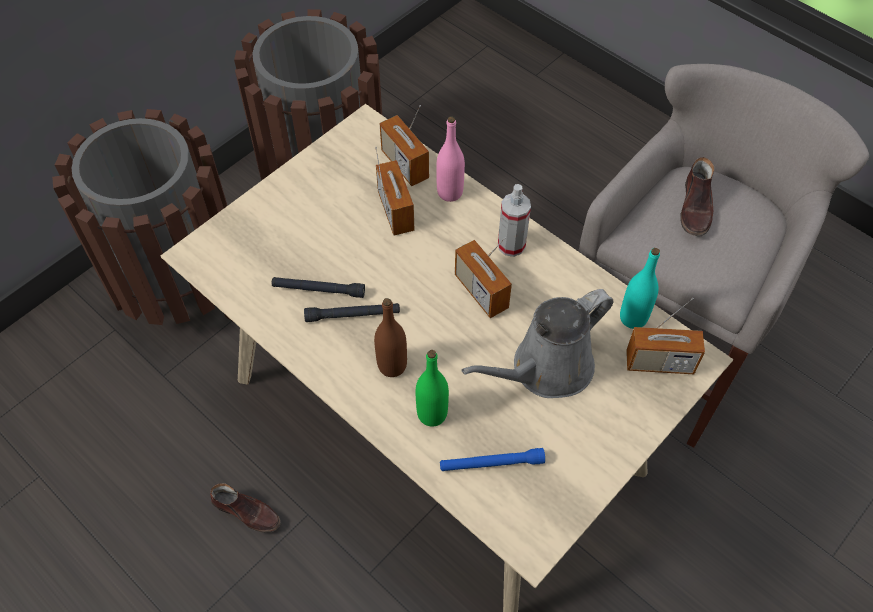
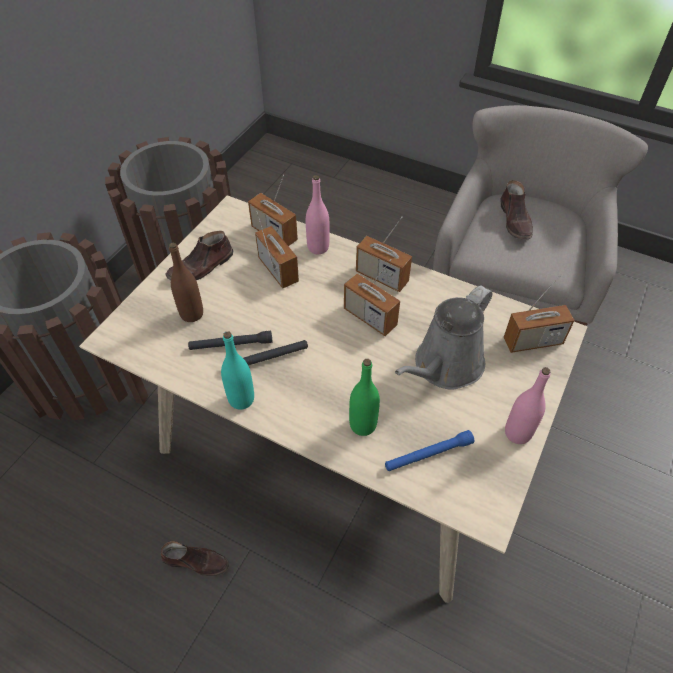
camera: 15 degrees left, 5 degrees down
(312, 190) = (201, 267): none -> brown shoe
(392, 365) = (315, 392): brown bottle -> brown bottle (192, 314)
(511, 245) = (382, 277): spray bottle -> radio
(599, 464) = (517, 433): none -> pink bottle
(633, 318) = (498, 312): turquoise bottle -> turquoise bottle (241, 399)

